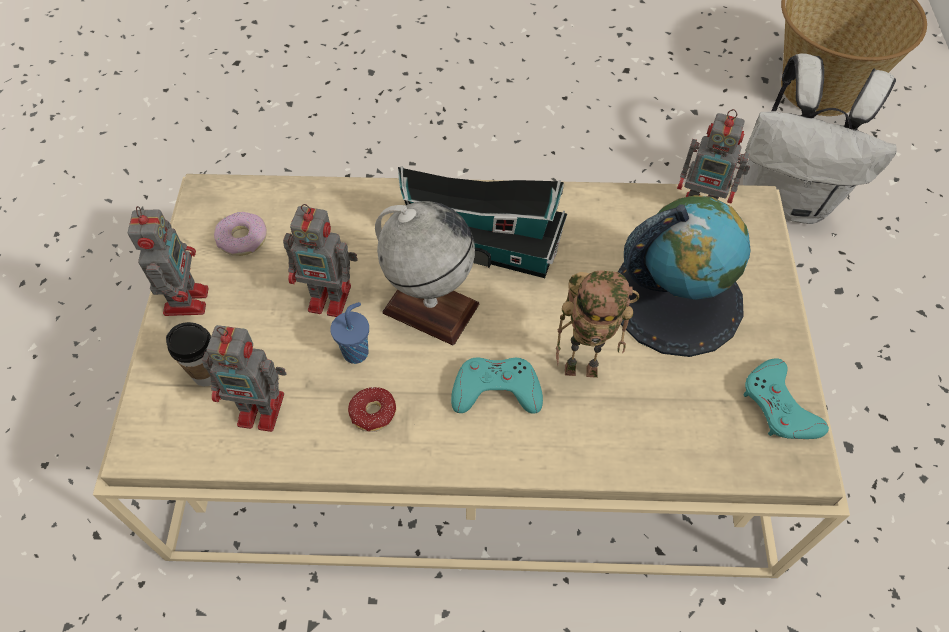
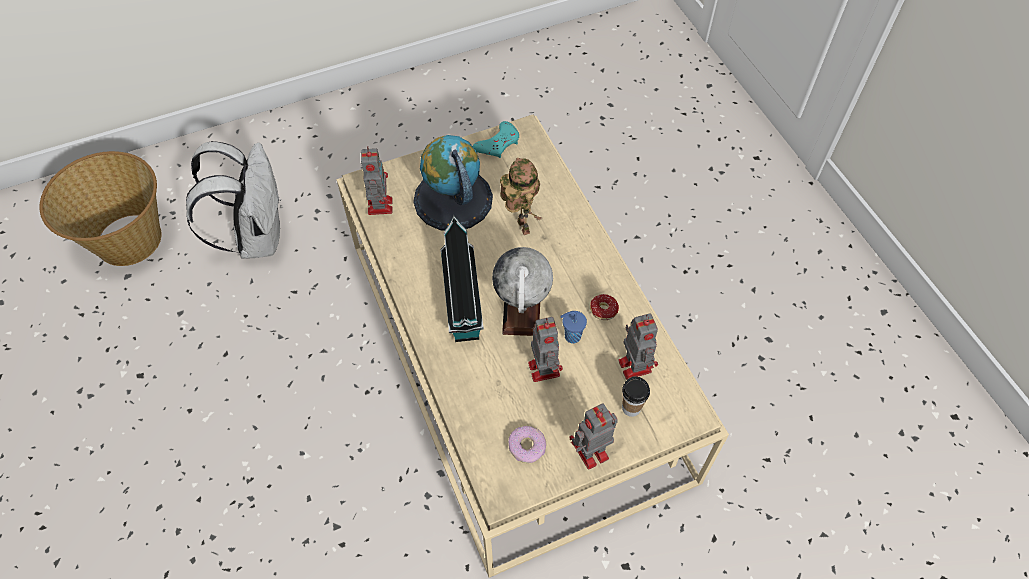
camera: 115 degrees left, 0 degrees up
(496, 390) = (556, 260): turquoise game controller -> none

